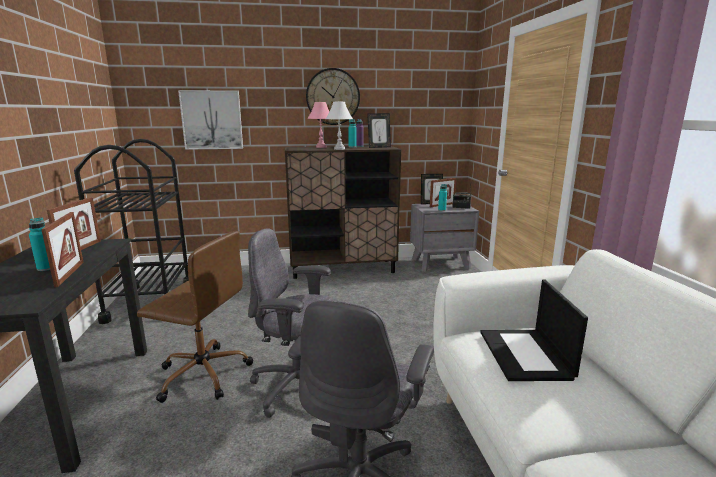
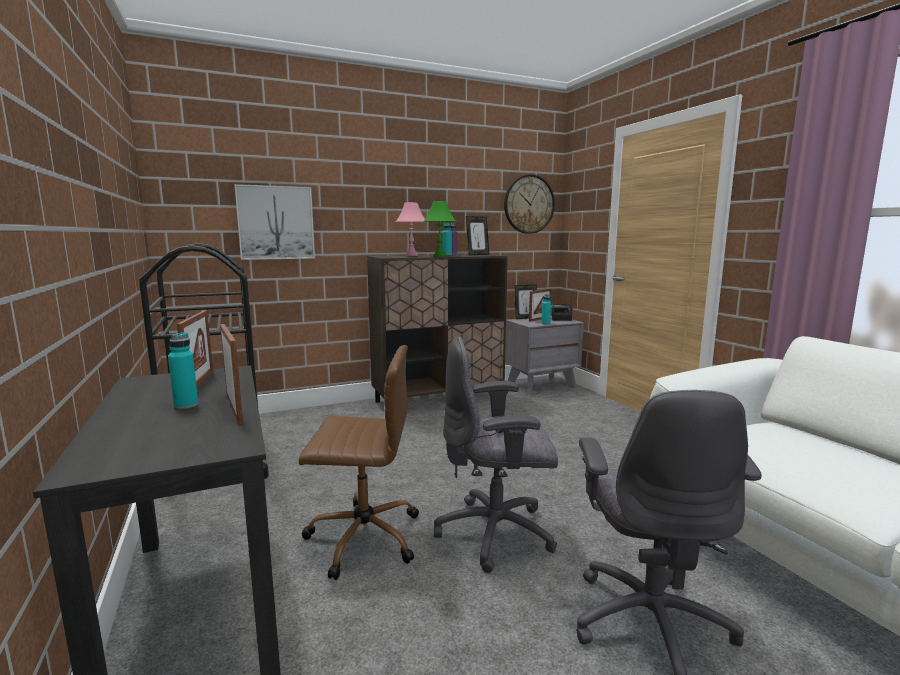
camera: 15 degrees left, 5 degrees down
(333, 97) = (420, 198): wall clock -> wall clock (529, 204)
(339, 149) = (440, 256): white table lamp -> green table lamp
(526, 355) = (787, 446): laptop -> none

